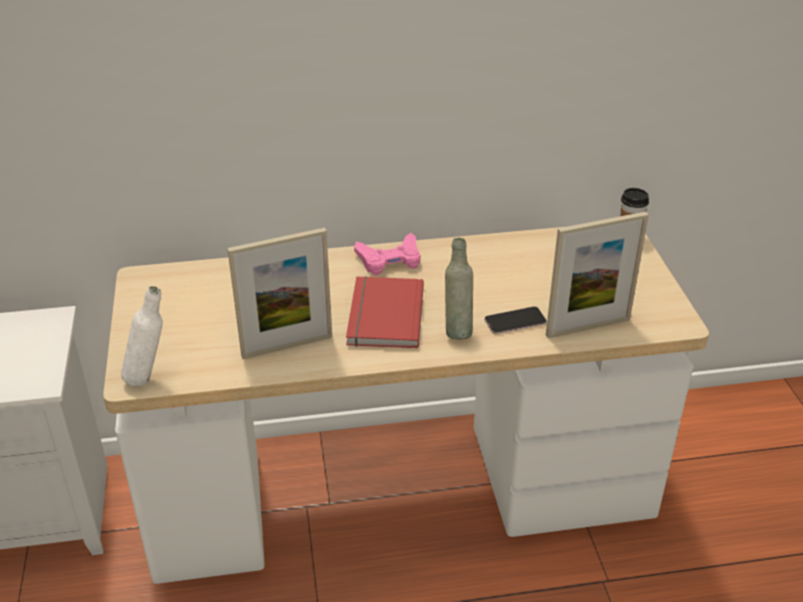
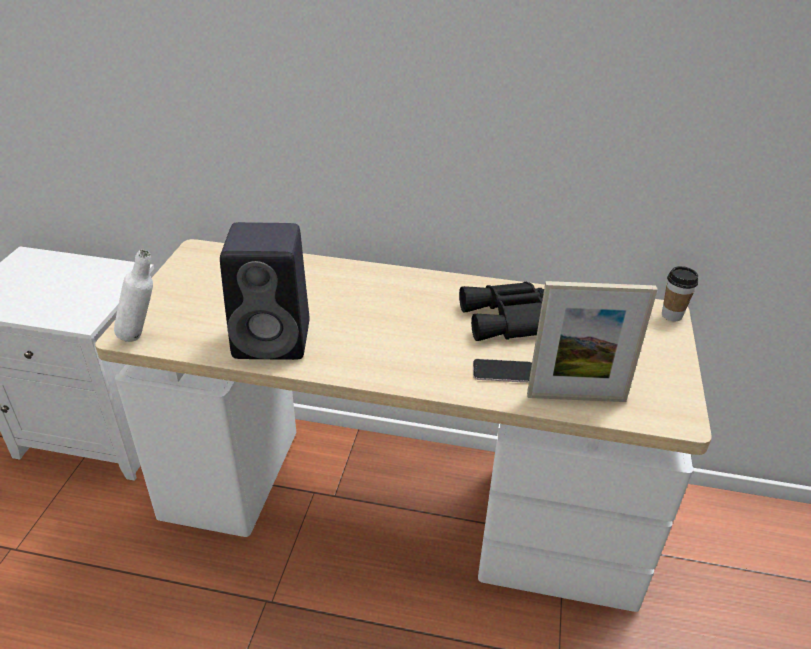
camera: 20 degrees right, 0 degrees up
(287, 346) = (275, 339): picture frame -> black speaker
(382, 315) = (378, 333): red book -> none
(390, 260) = (417, 284): pink game controller -> none
(457, 330) = (440, 365): grey bottle -> none
(493, 274) = (509, 320): none -> black binoculars

